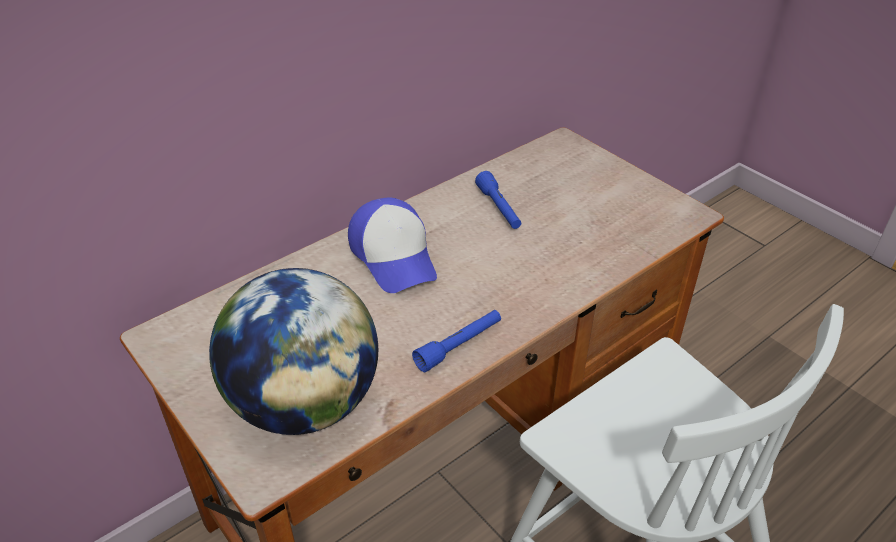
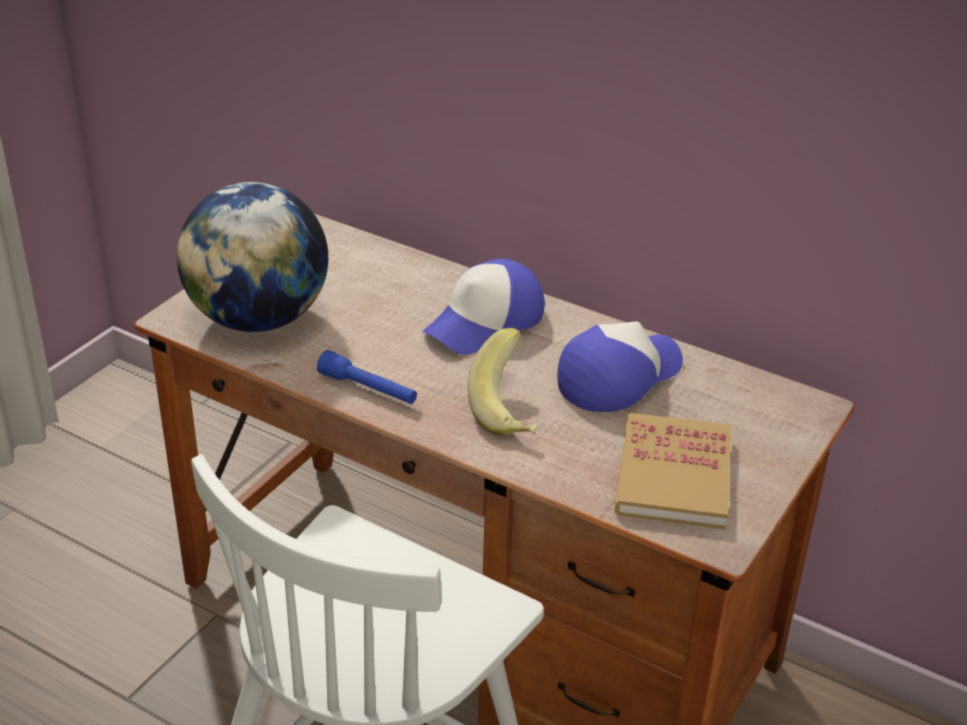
camera: 70 degrees right, 5 degrees down
(499, 208) = (618, 377): blue flashlight -> cap
(520, 270) = (511, 410): none -> banana
(619, 214) = (673, 475): none -> book

